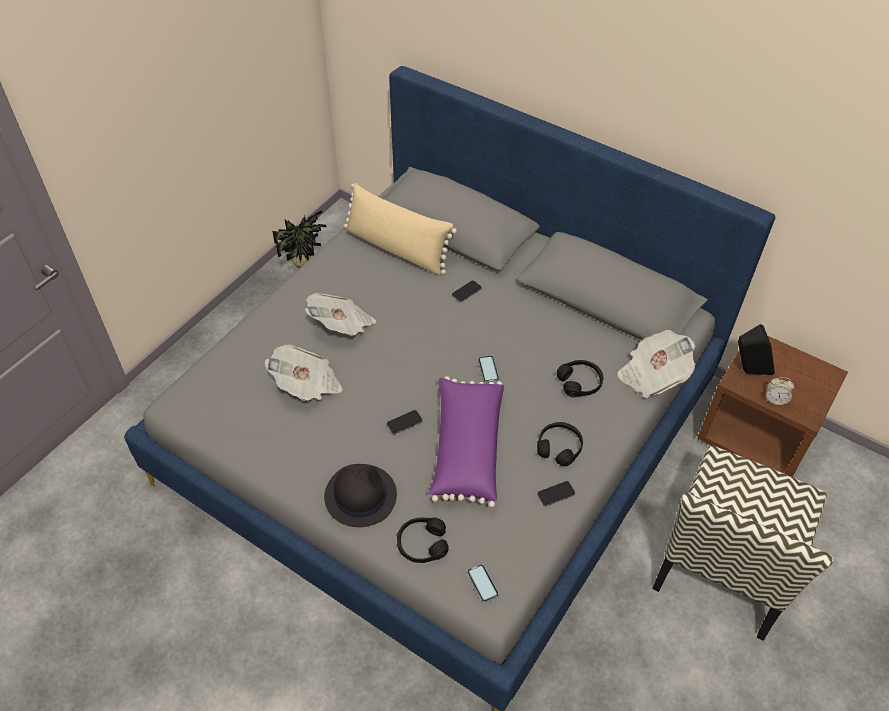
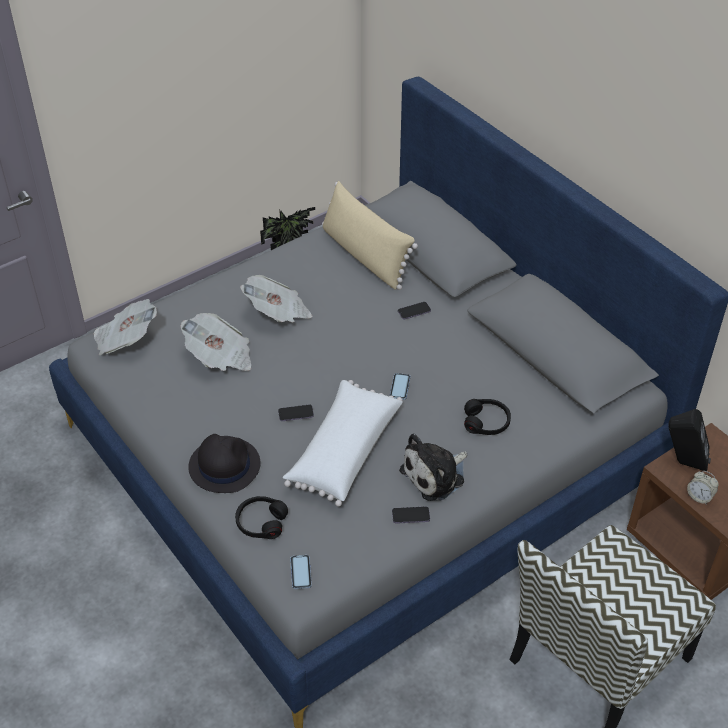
camera: 20 degrees right, 5 degrees down
(465, 448) = (343, 451): purple pillow -> white pillow
(559, 447) = (436, 475): black headphones -> plush toy
(652, 375) = (566, 434): newspaper -> newspaper (126, 340)

